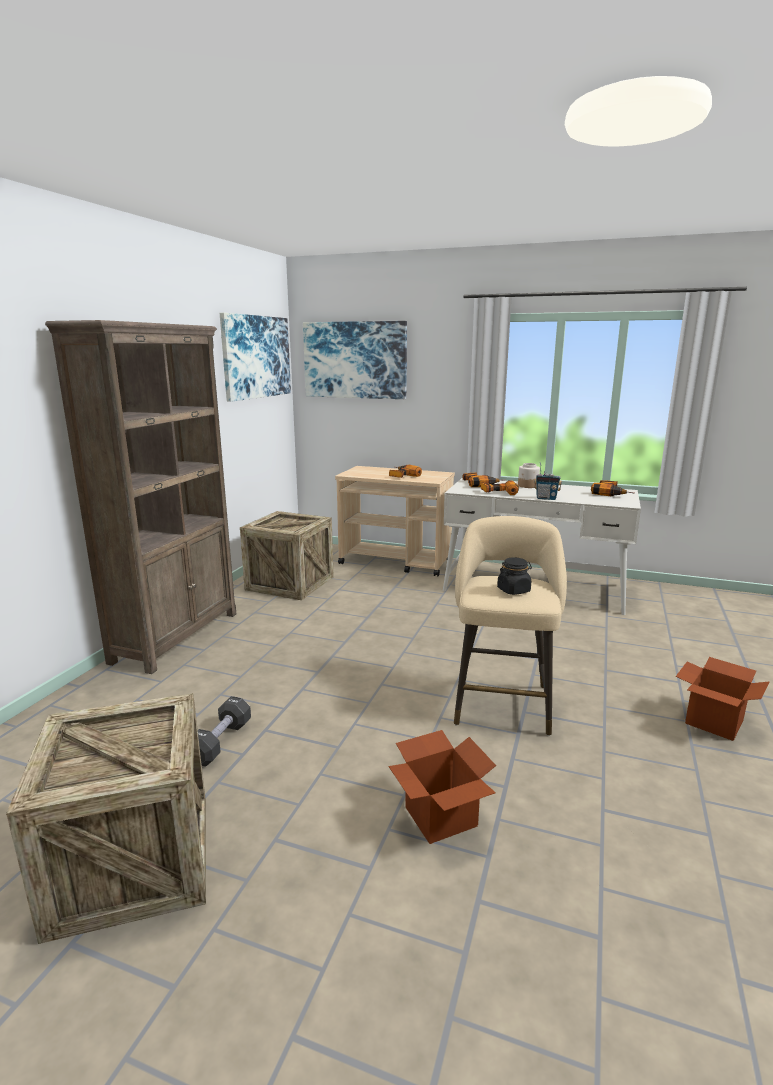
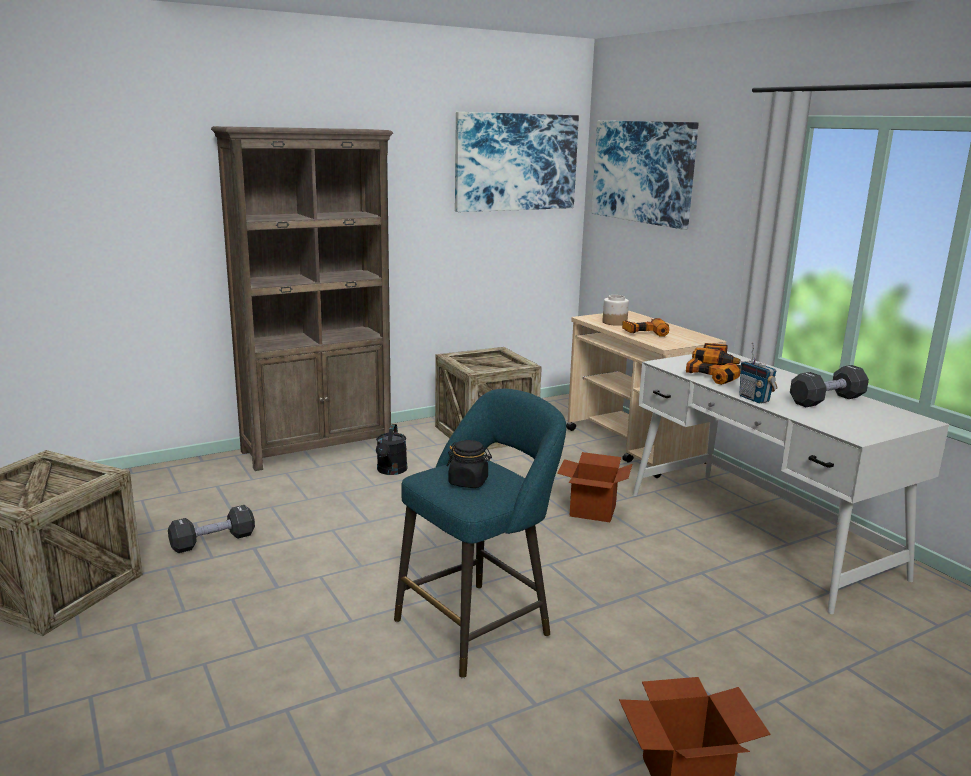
camera: 40 degrees right, 0 degrees up
(269, 631) = (391, 471): none -> black watering can
(441, 816) = (251, 679): cardboard box -> cardboard box (593, 511)
(502, 701) = (478, 625): beige stool -> turquoise stool
(528, 486) = (780, 378): jar -> jar (614, 322)
(573, 491) = (826, 400): none -> black dumbbell
(611, 493) = (882, 417): power drill -> none

